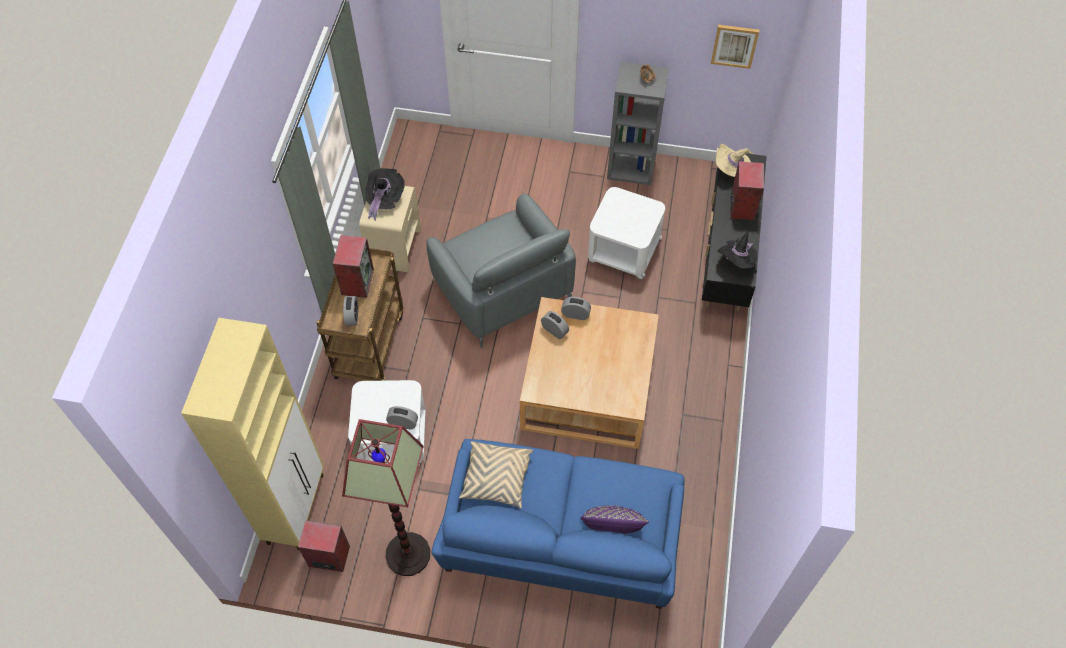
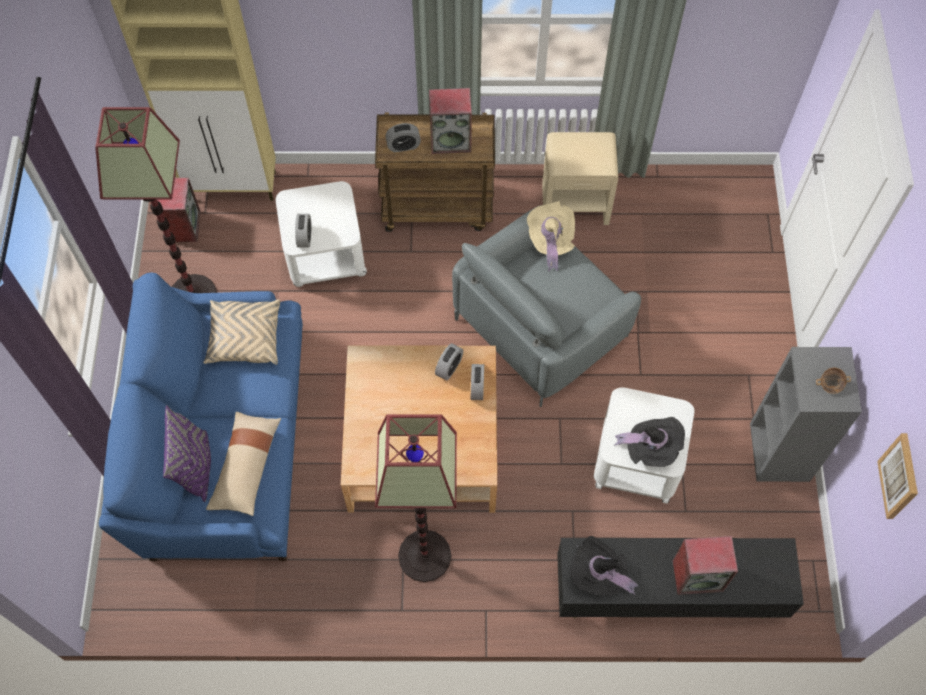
camera: 80 degrees right, 5 degrees up
(384, 199) = (588, 149): black hat -> black hat (651, 448)
(619, 488) = (246, 467): none -> beige pillow
(682, 399) = (424, 556): none -> floor lamp
(732, 172) = (758, 557): beige hat -> beige hat (550, 241)

